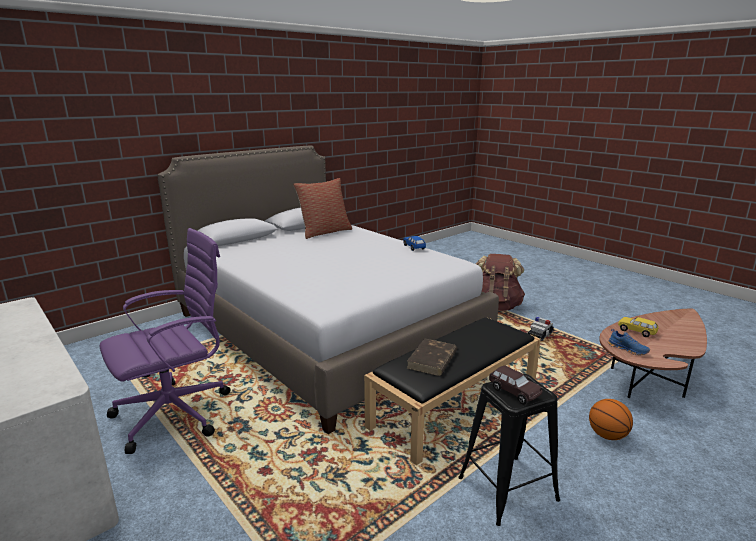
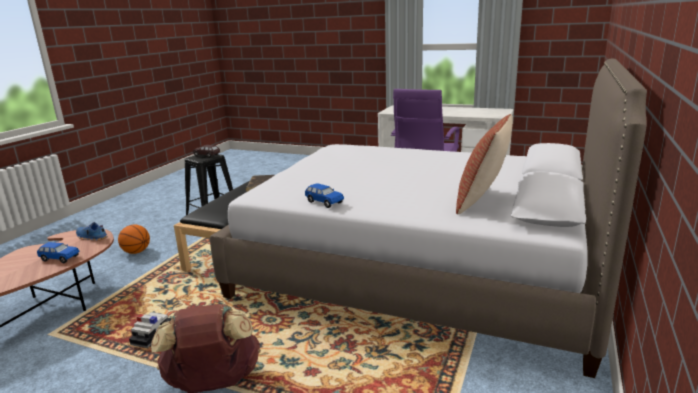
camera: 155 degrees right, 0 degrees up
(636, 331) = (59, 258): yellow toy car -> blue toy car

